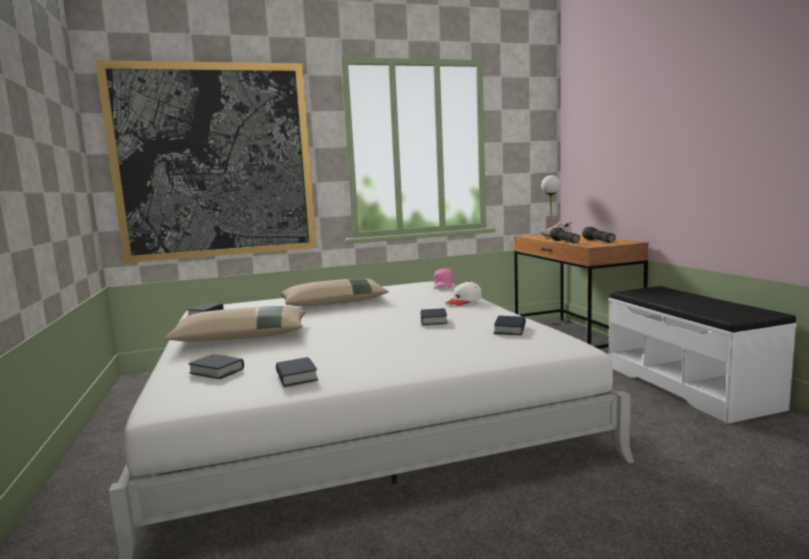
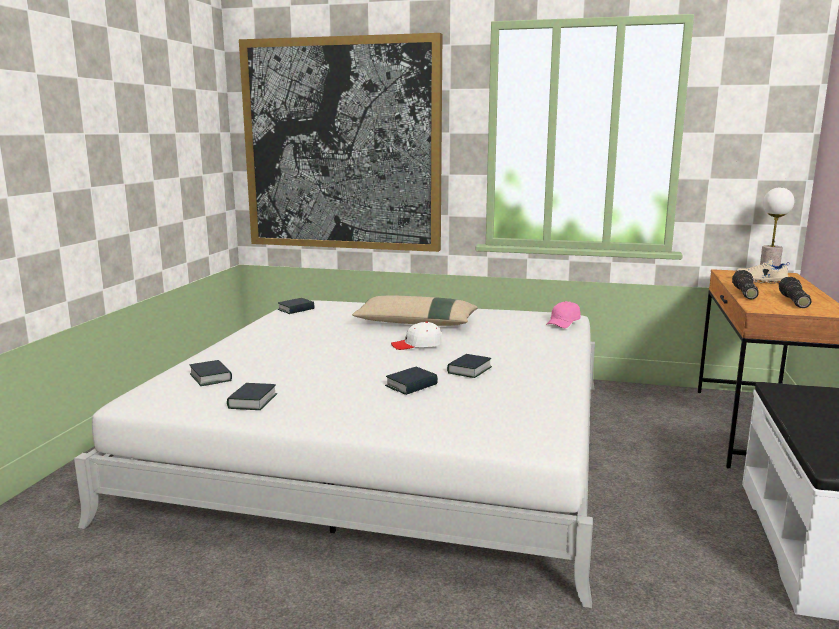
camera: 30 degrees right, 5 degrees up
(241, 337) = (278, 346): beige pillow -> none
(464, 301) = (548, 351): white cap -> white cap (416, 345)
(510, 330) = (524, 404): book -> book (411, 385)

